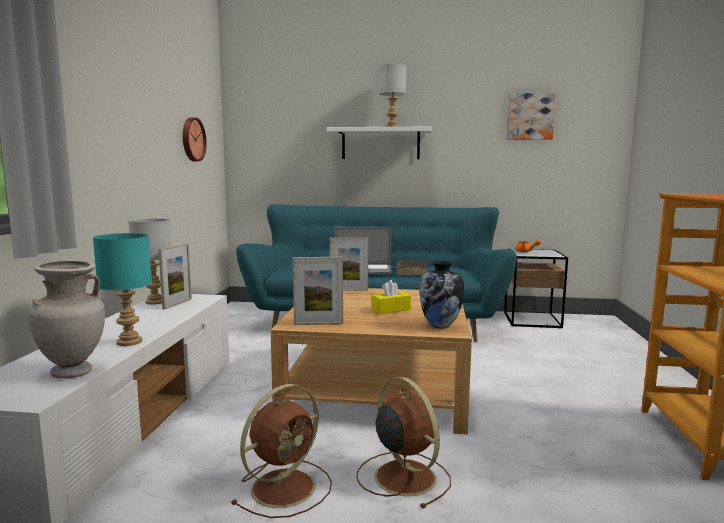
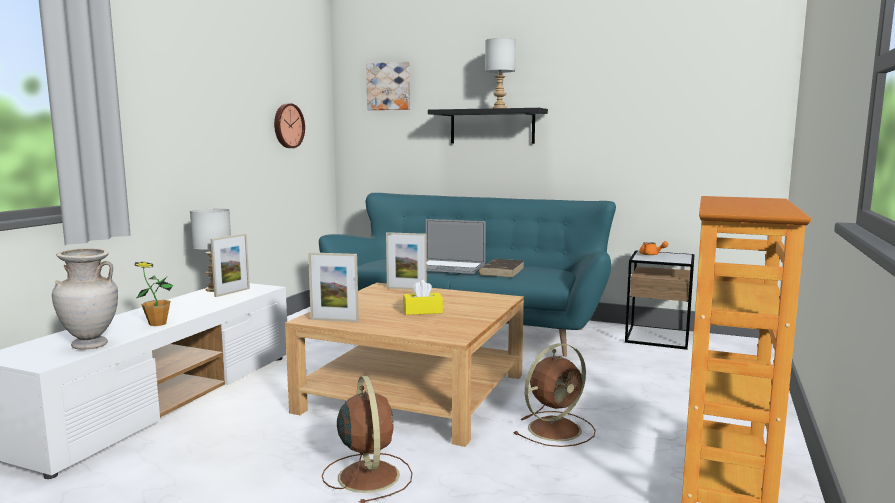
camera: 15 degrees right, 0 degrees up
(129, 341) = (157, 324): turquoise table lamp -> potted plant
(285, 486) = (256, 469): brown fan -> brown fan (556, 428)
(380, 144) = (492, 126): white shelf -> black shelf
(440, 326) = (451, 331): vase -> none
(530, 116) = (664, 93): picture -> picture (389, 86)

